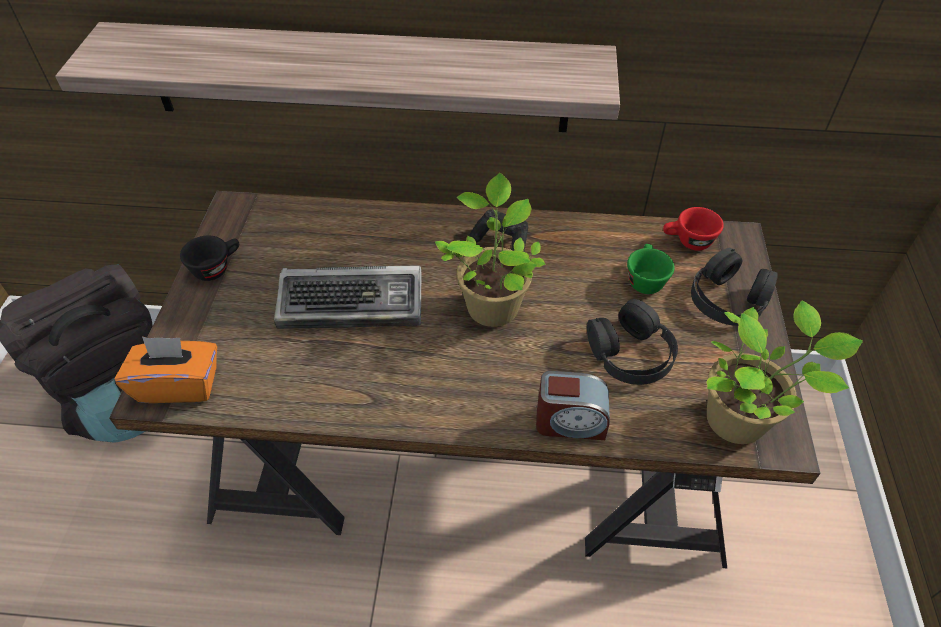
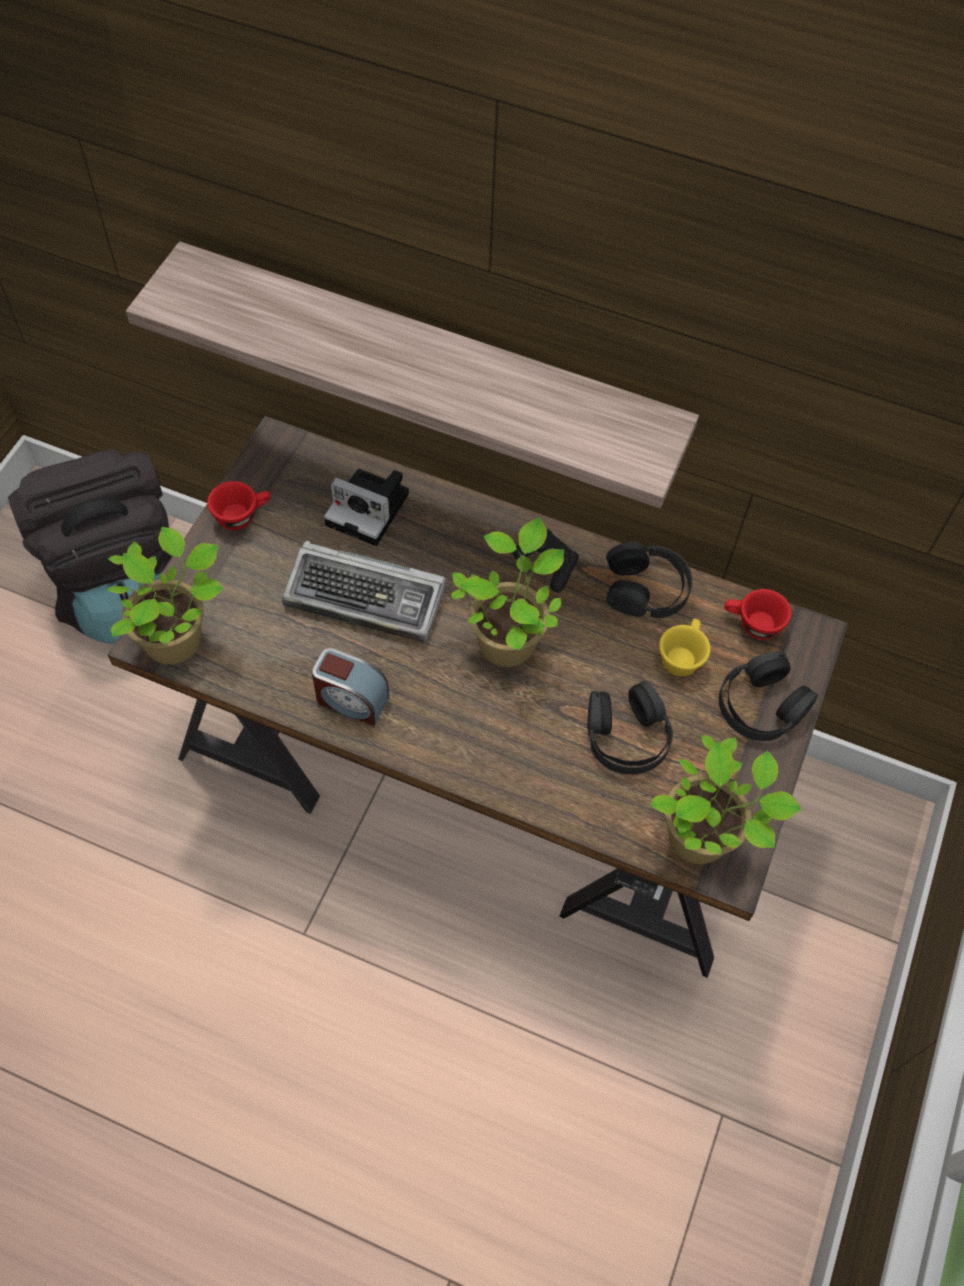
camera: 15 degrees right, 10 degrees up
(179, 384) = (177, 639): orange tissue box -> potted plant
(216, 267) = (242, 515): black cup -> red cup
(333, 236) = (371, 509): none -> camera
(570, 422) = (534, 789): alarm clock -> alarm clock (351, 699)
(590, 237) = (646, 588): none -> black headphones
(644, 279) = (681, 656): green cup -> yellow cup

